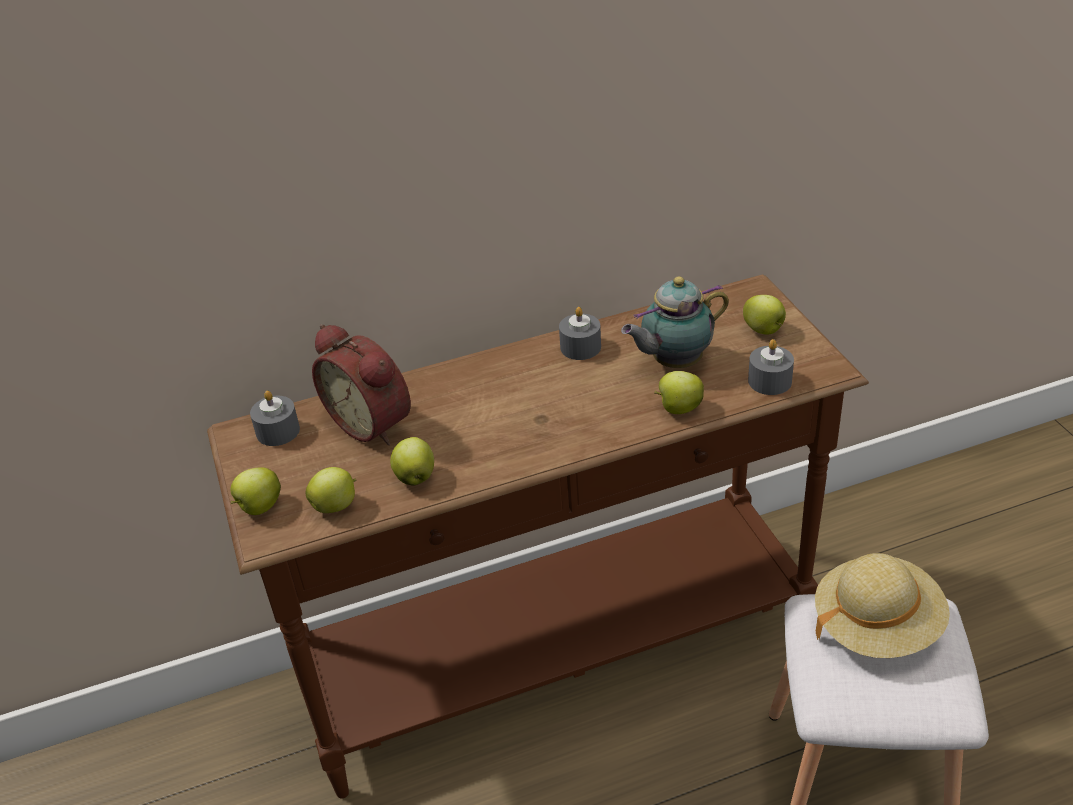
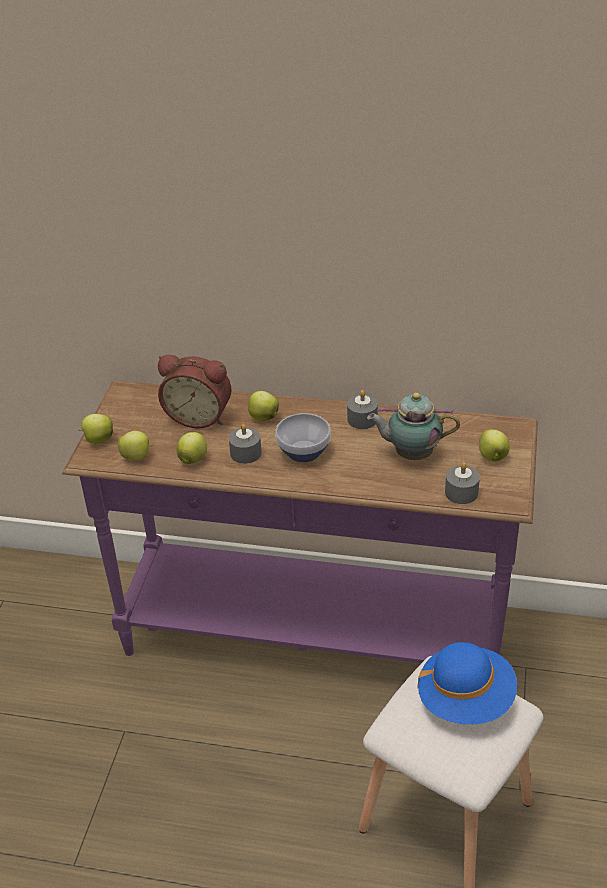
camera: 30 degrees right, 0 degrees up
(278, 431) = (144, 399): grey candle -> grey candle (245, 453)
(373, 422) = (199, 416): alarm clock -> alarm clock turned 60 degrees counterclockwise
(549, 412) = (304, 453): none -> bowl
(558, 661) = (313, 639): brown console table -> purple console table
(678, 408) = (384, 485): apple -> apple (263, 417)
(877, 626) = (466, 699): beige hat -> blue hat

